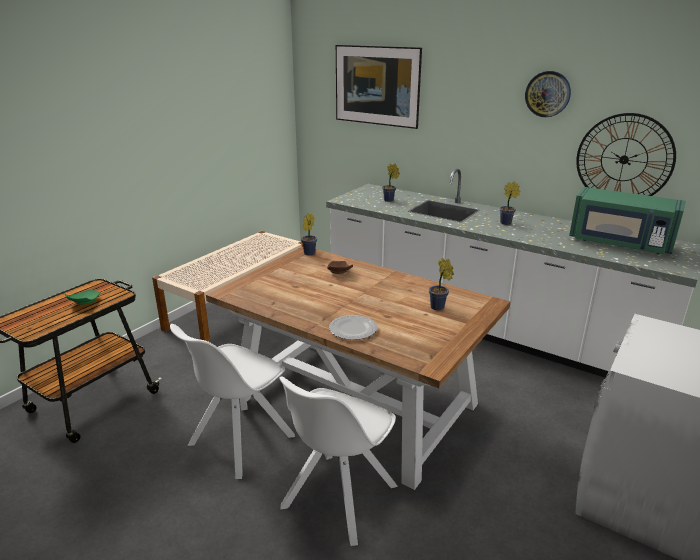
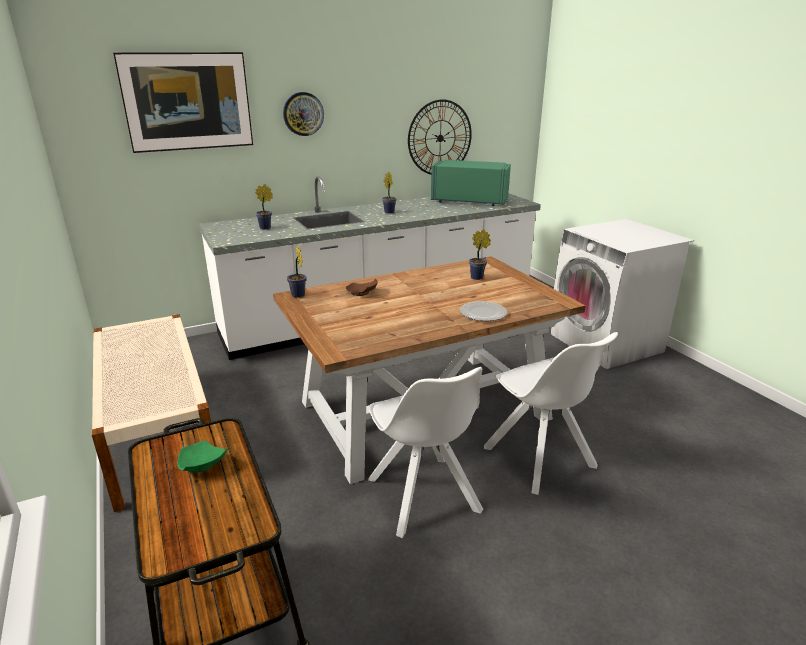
camera: 60 degrees left, 0 degrees up
(547, 94) = (377, 91): wall clock -> wall clock (303, 114)
(619, 243) = (469, 201): green microwave -> green microwave turned 135 degrees counterclockwise

